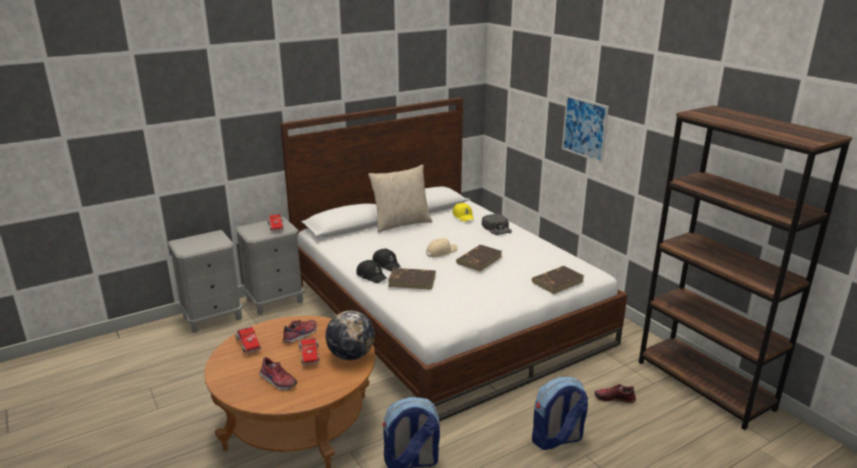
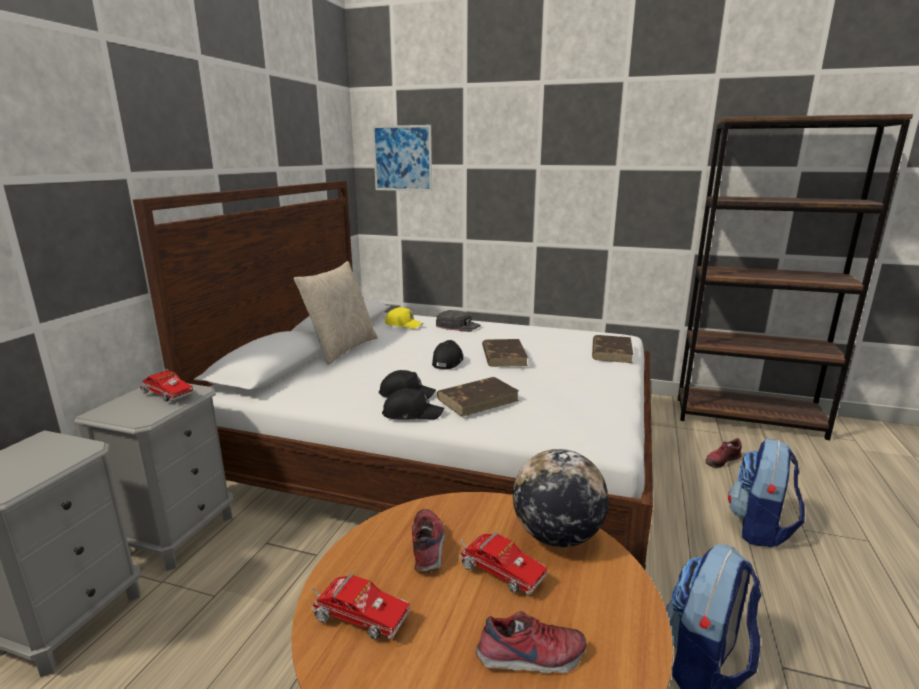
camera: 40 degrees left, 5 degrees down
(441, 252) = (447, 361): beige cap -> black cap
(584, 128) = (529, 188): picture -> picture (402, 158)

